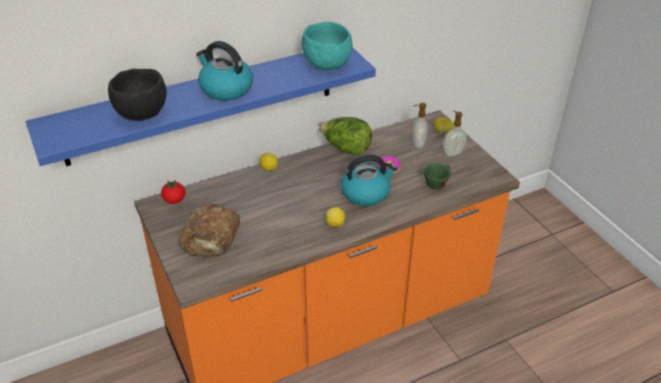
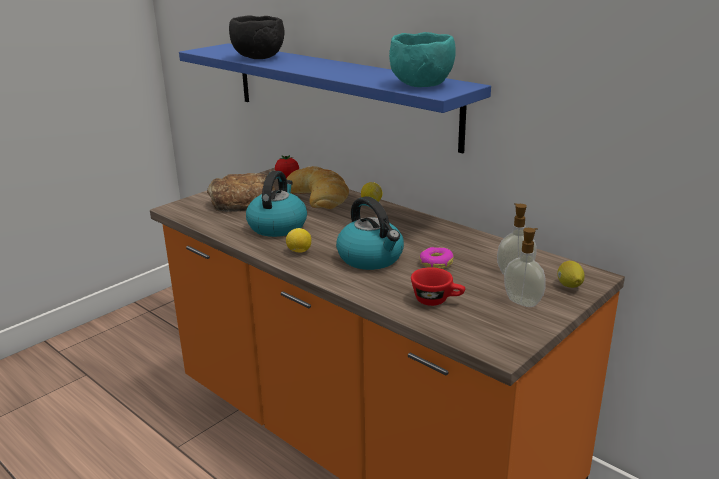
camera: 70 degrees right, 15 degrees down
(225, 89) = (326, 67): kettle -> kettle (277, 226)
(230, 191) = (319, 195): none -> bread
(346, 149) = (449, 232): lettuce -> none
(437, 182) = (437, 300): green cup -> red cup

